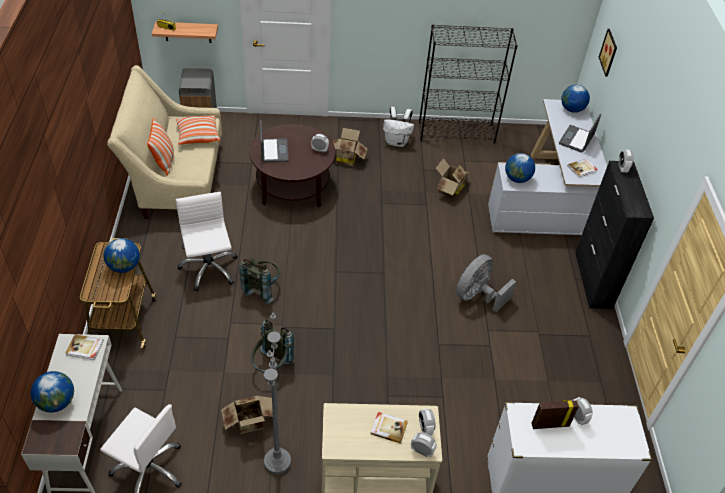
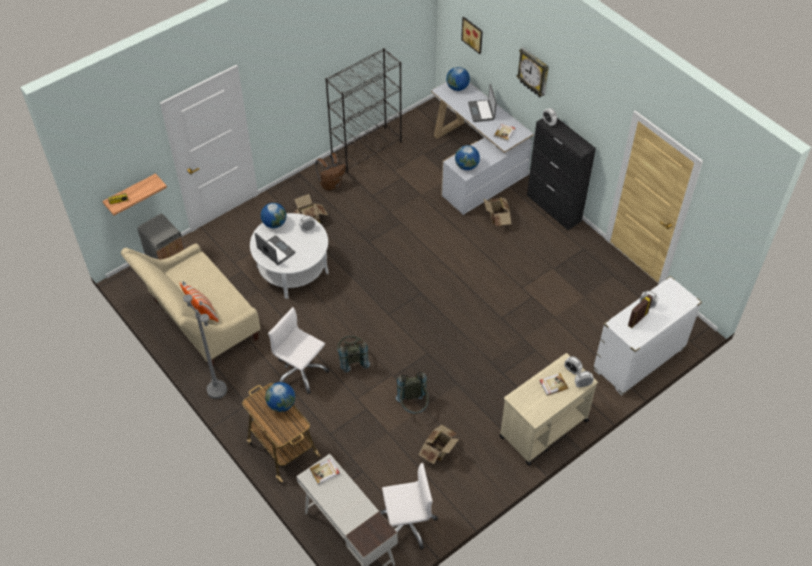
camera: 35 degrees left, 5 degrees up
(57, 402) = (348, 514): globe -> globe (274, 223)
(198, 136) = (204, 275): pillow -> none
(277, 462) = (478, 461): grey floor lamp -> grey floor lamp (216, 390)
(293, 186) = (292, 269): brown coffee table -> white coffee table
(396, 142) = (331, 184): white backpack -> brown backpack
(449, 189) = (404, 199): cardboard box -> cardboard box (497, 219)
(477, 296) = (495, 268): grey fan -> none
(638, 107) = (533, 72): none -> wall clock

